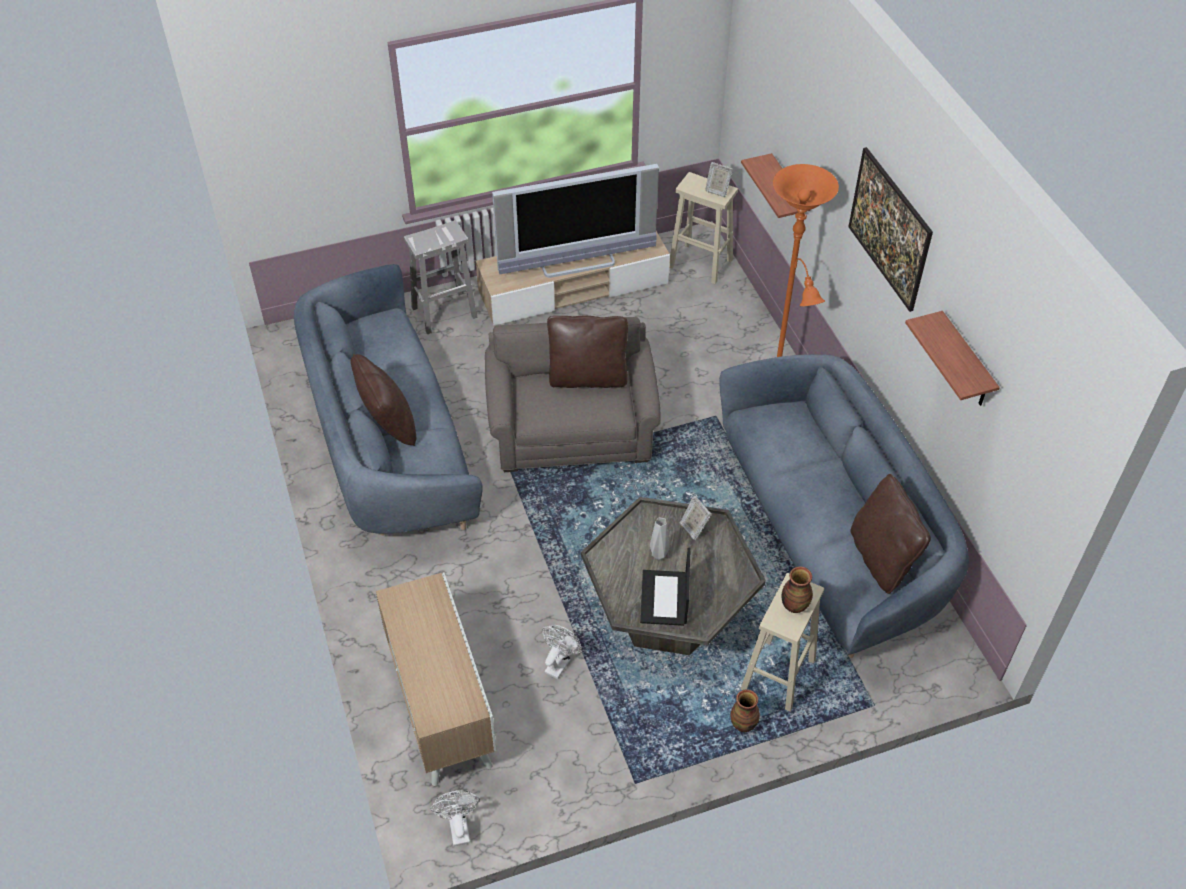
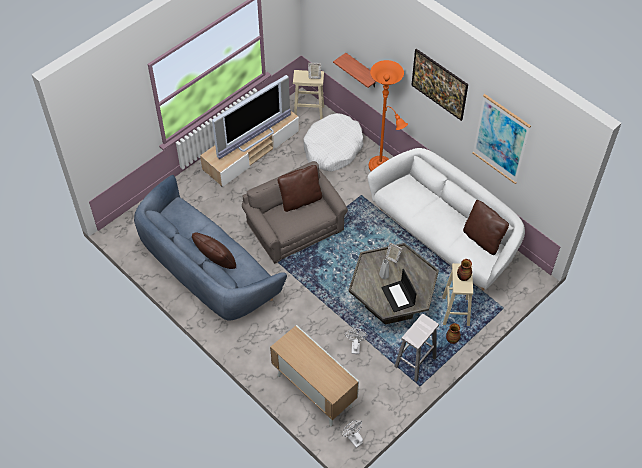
camera: 25 degrees left, 5 degrees up
(443, 313) = (191, 189): white stool -> white stool (415, 363)
(709, 328) = (333, 148): none -> white dog bed
(830, 536) = (445, 235): blue sofa -> white sofa
(965, 362) = (501, 139): shelf -> picture

